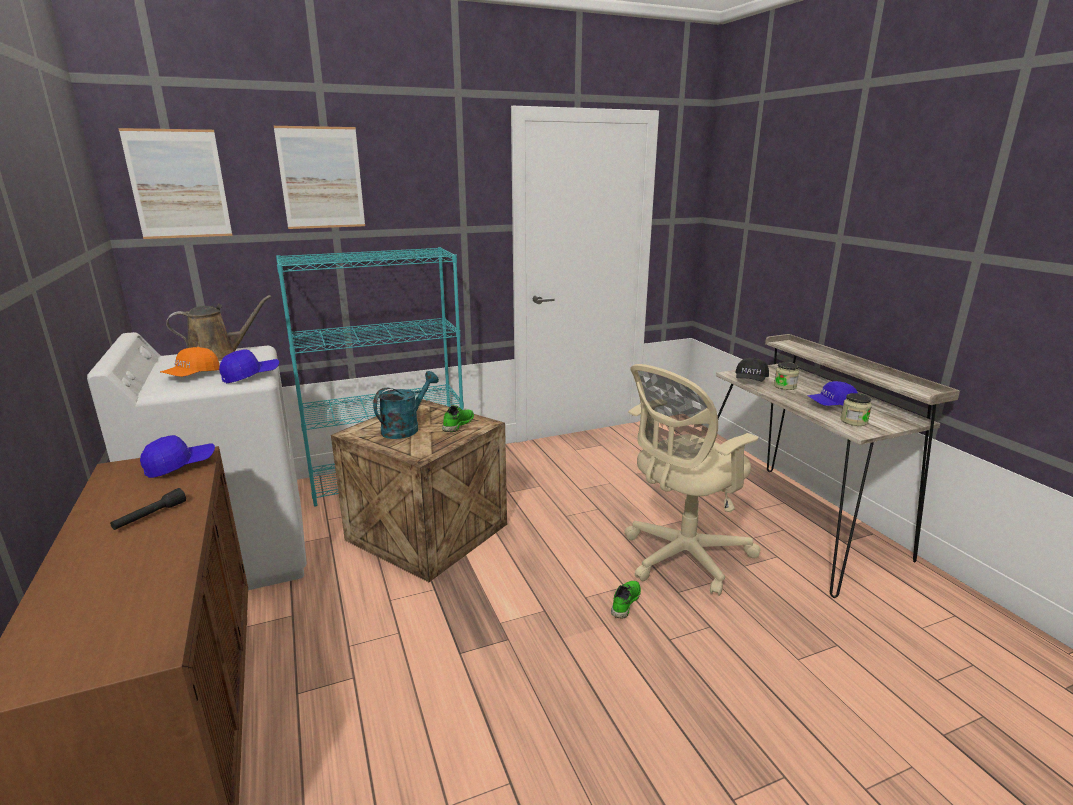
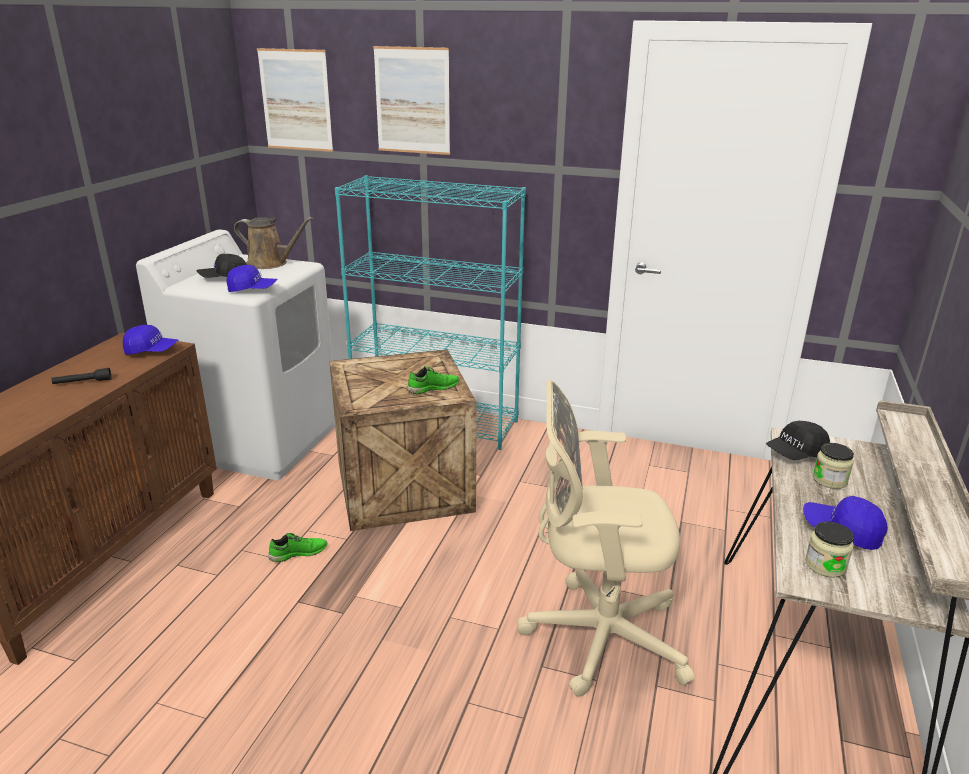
camera: 40 degrees right, 5 degrees up
(192, 375) = (224, 278): orange cap -> black cap
(405, 428) = (388, 375): turquoise watering can -> none
(624, 602) = (476, 643): green shoe -> green shoe (298, 553)

